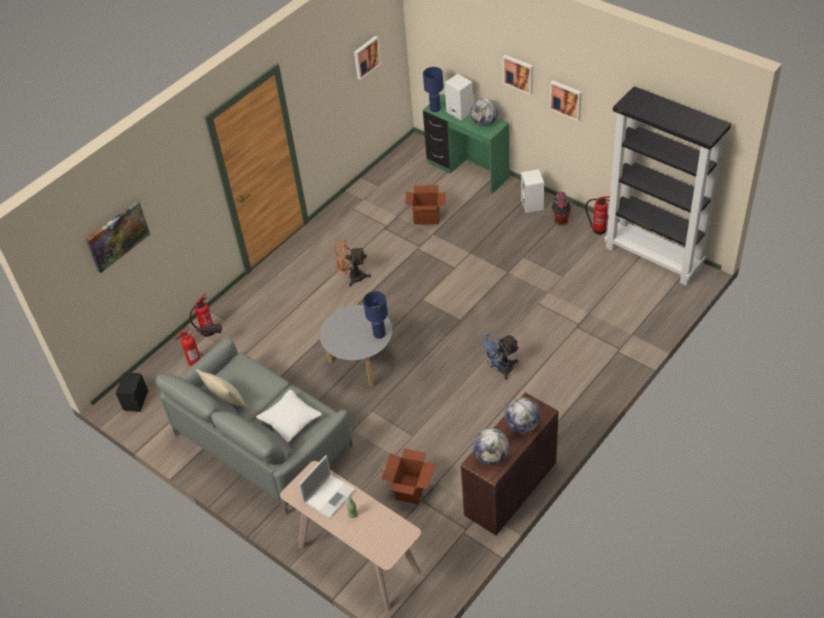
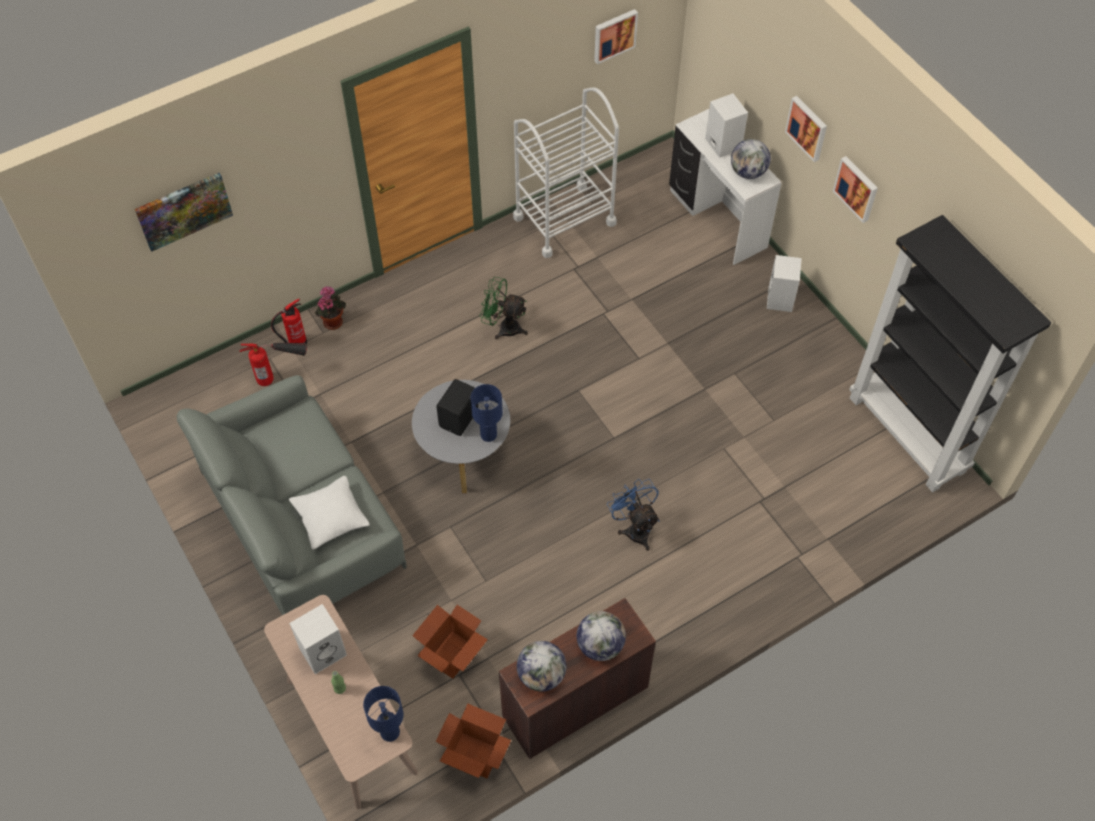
camera: 15 degrees right, 10 degrees up
(137, 401) = (176, 409): black speaker -> black speaker (460, 418)
(226, 401) = (266, 461): beige pillow -> none
(330, 495) = (323, 650): laptop -> white speaker
(352, 277) = (504, 327): orange fan -> green fan
(364, 201) = (564, 220): none -> white cart
(427, 217) = (634, 272): cardboard box -> cardboard box (475, 755)
(435, 109) = (692, 129): blue table lamp -> blue table lamp (389, 732)
(467, 171) = (716, 219): green desk -> white desk
(501, 370) = (635, 528): blue fan -> blue fan turned 75 degrees clockwise
(560, 220) = (807, 335): potted plant -> potted plant (333, 321)
(597, 229) = (851, 366): fire extinguisher -> none

